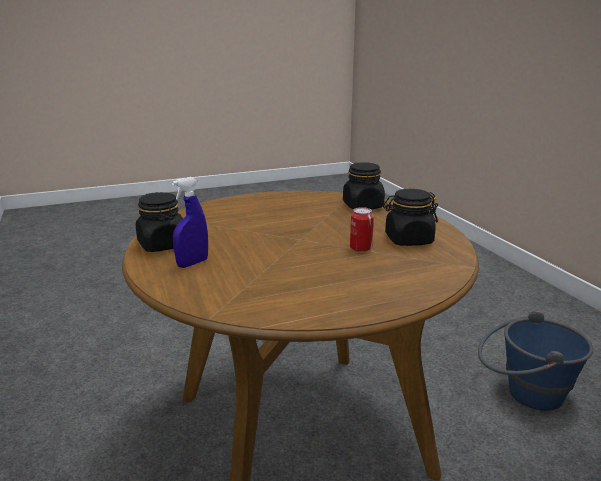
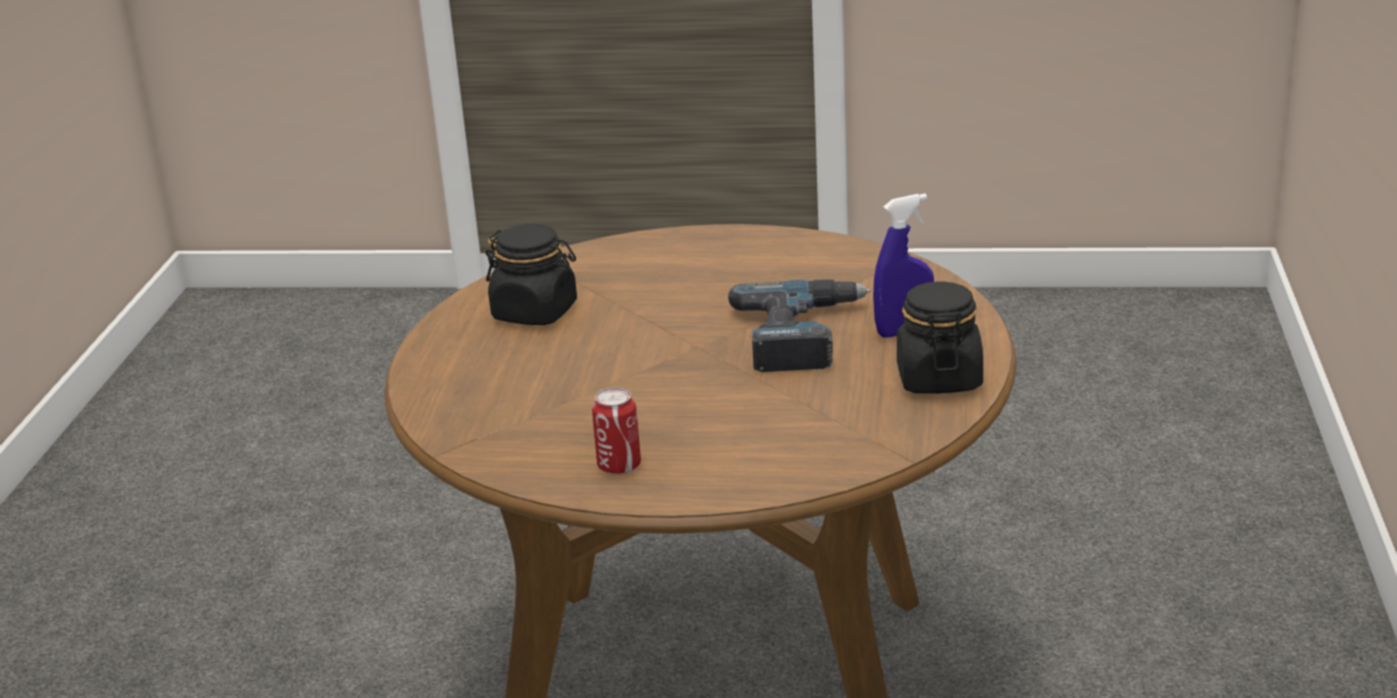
camera: 150 degrees left, 5 degrees up
(250, 252) = (803, 335): none -> power drill
(360, 248) = (629, 311): can -> can (619, 466)
(363, 206) = (479, 407): black jar -> none
(523, 393) = (273, 654): blue bucket -> none

